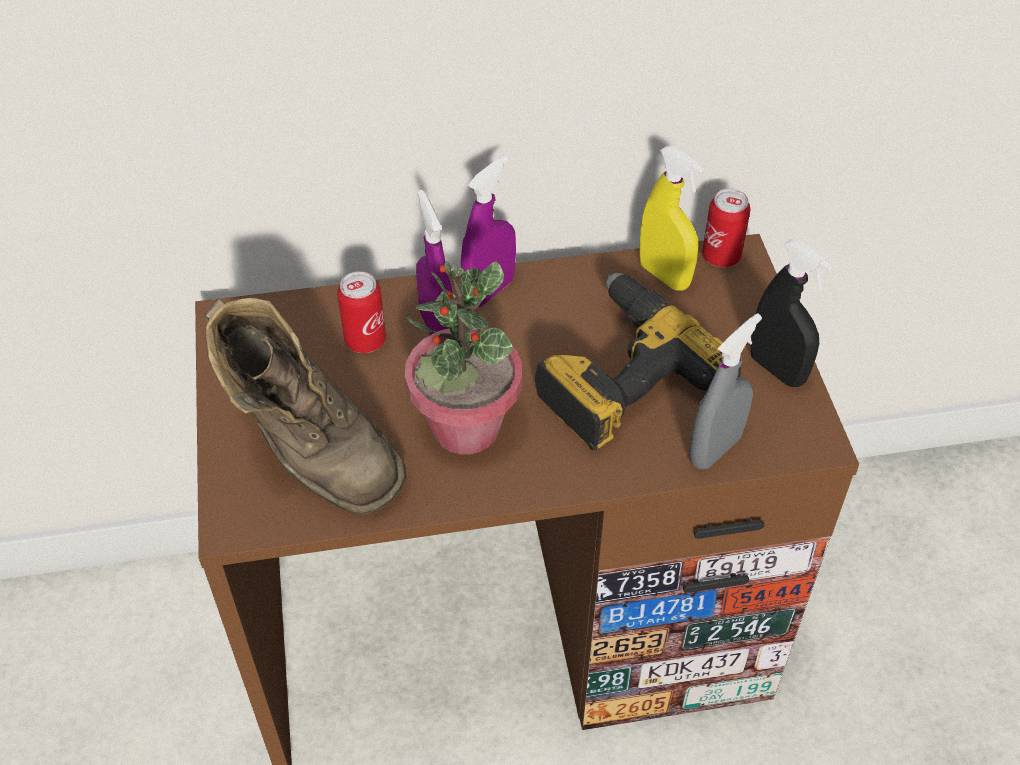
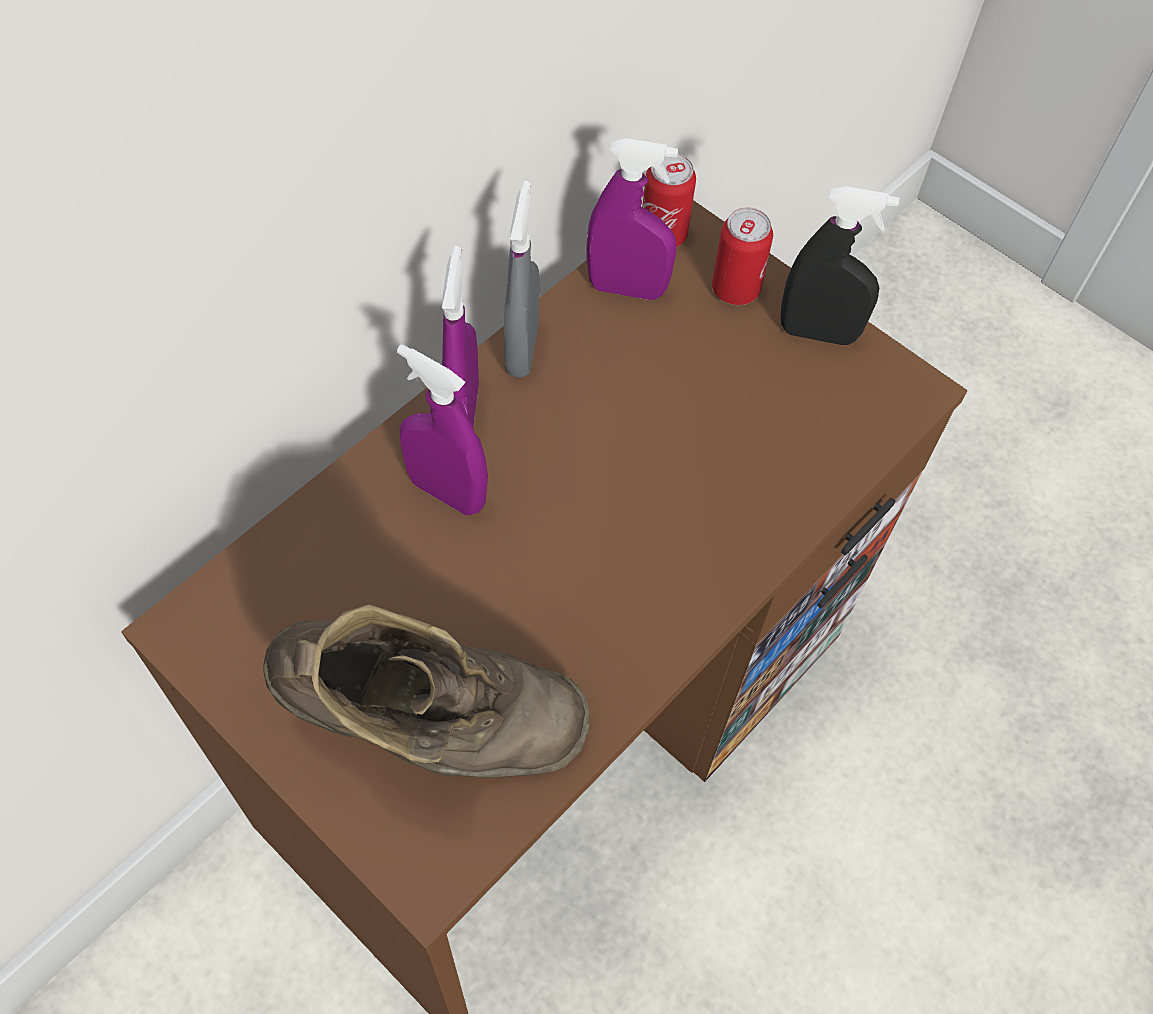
camera: 40 degrees left, 10 degrees up
(365, 340) = (377, 555): can -> can (735, 289)
(465, 428) = (578, 590): potted plant -> none
(620, 377) = (682, 431): power drill -> none
(664, 276) = (627, 288): yellow spray bottle -> purple spray bottle
(715, 450) = (836, 456): grey spray bottle -> grey spray bottle (522, 349)

